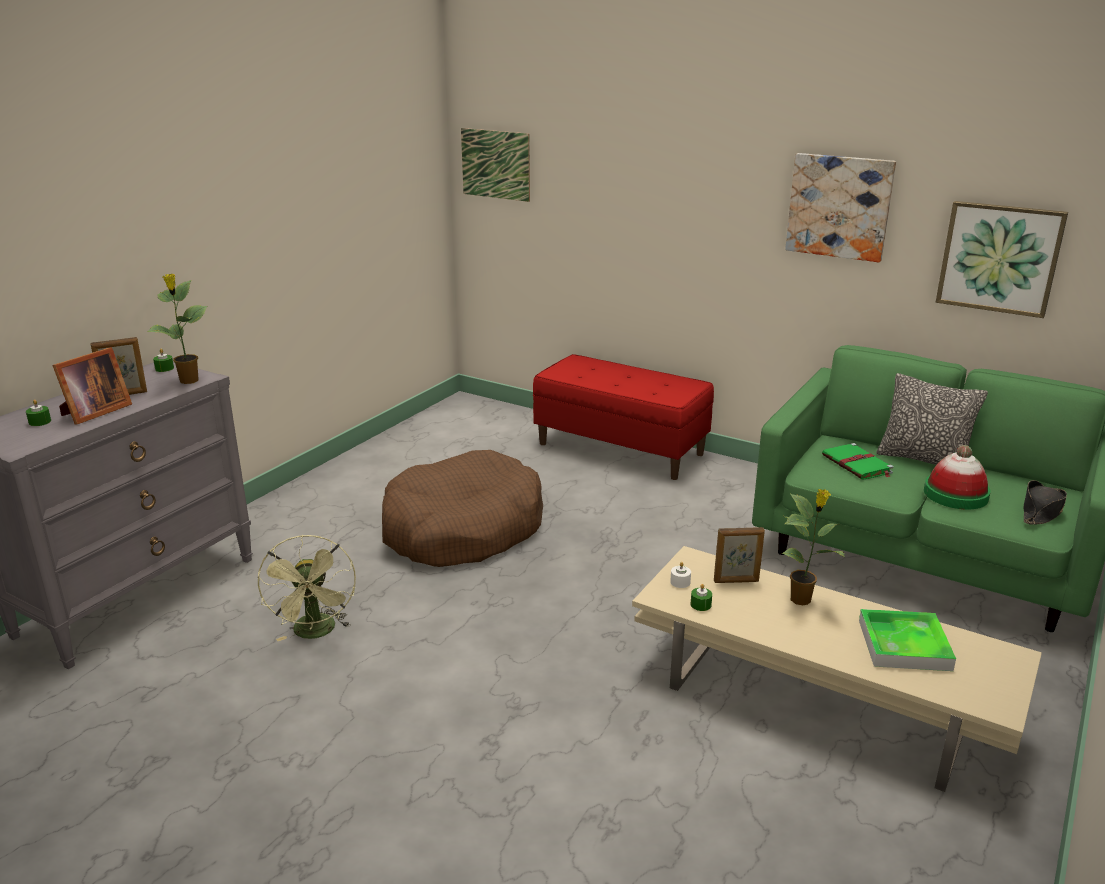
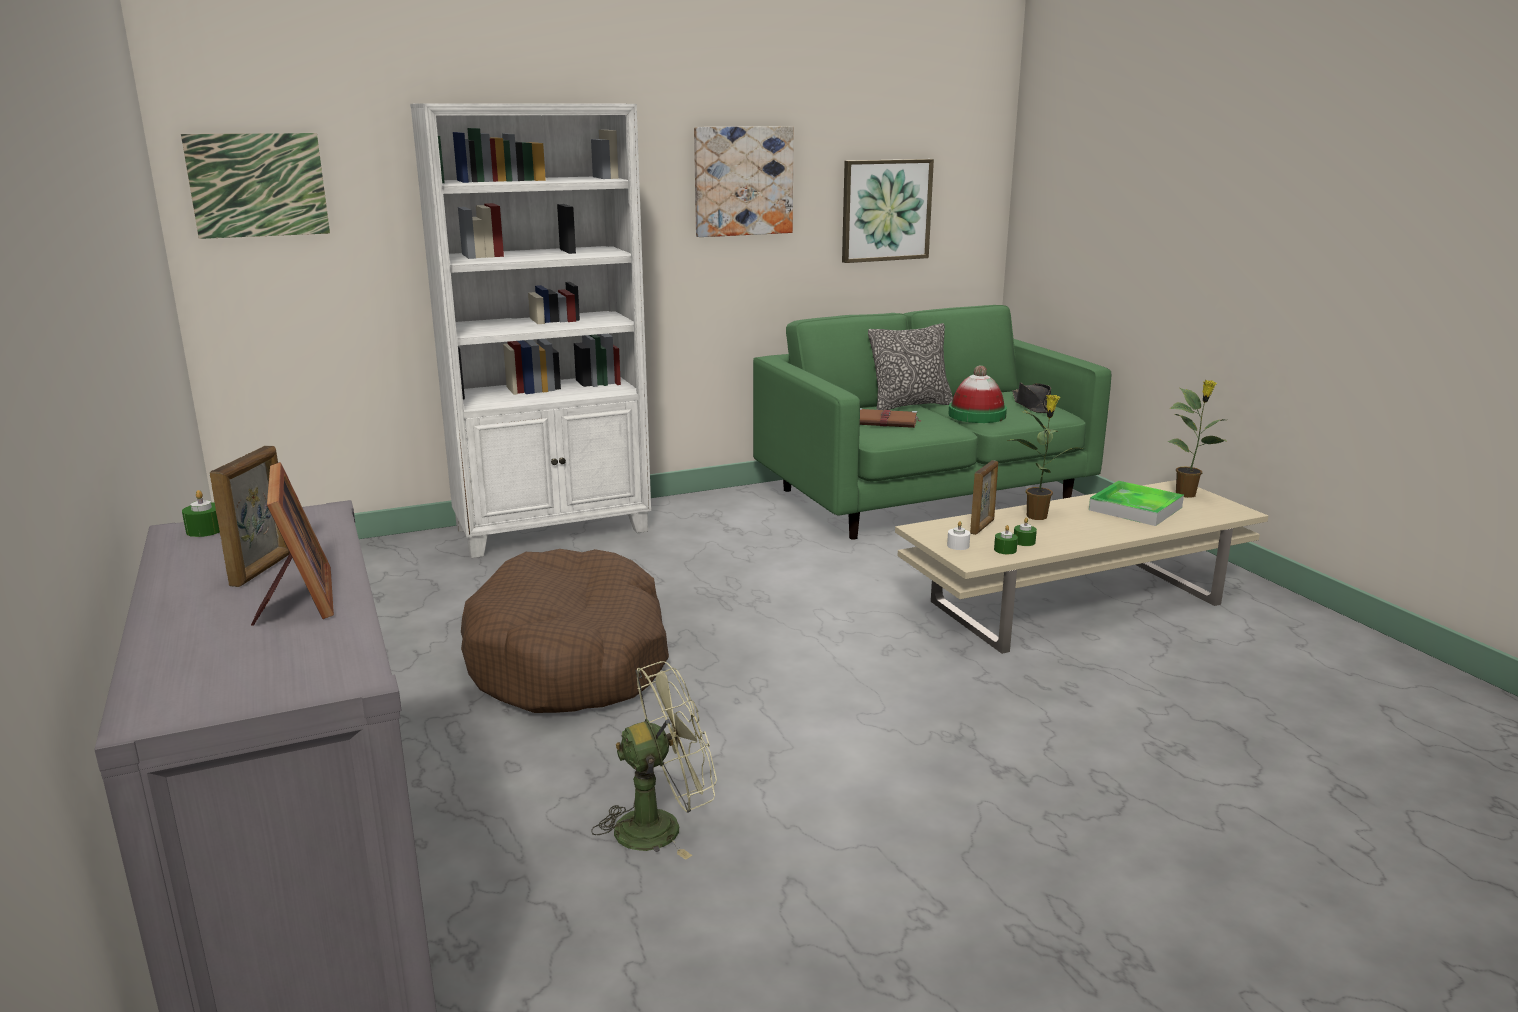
camera: 55 degrees left, 5 degrees down
(40, 422) = (241, 646): green candle -> green candle (1024, 542)
(189, 381) = (311, 523): potted plant -> potted plant (1187, 494)
(316, 633) = (661, 826): green fan -> green fan turned 45 degrees counterclockwise
(621, 449) = (554, 530): red bench -> white bookcase
(857, 464) = (886, 422): green book -> brown book

